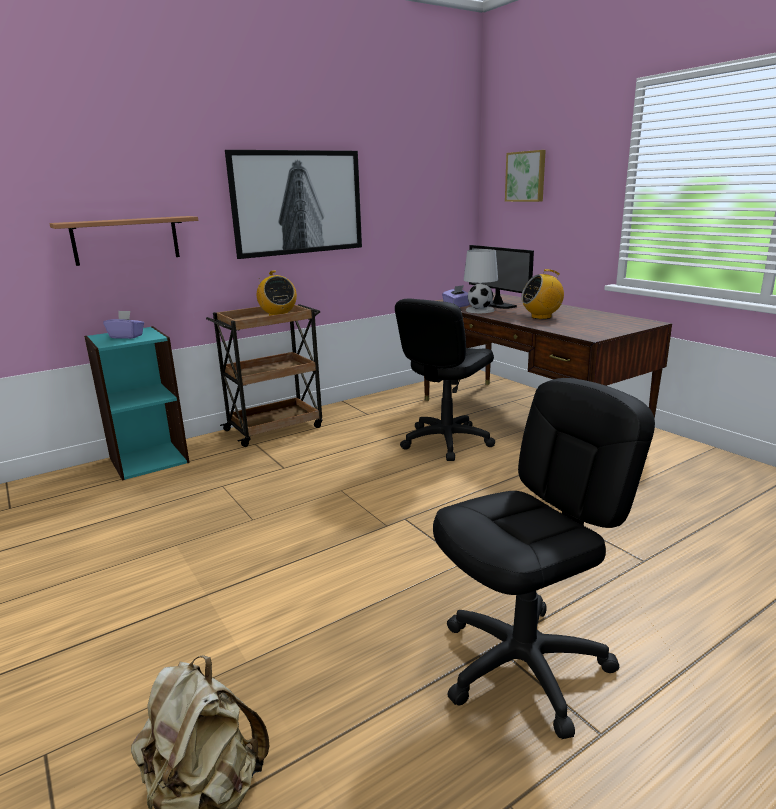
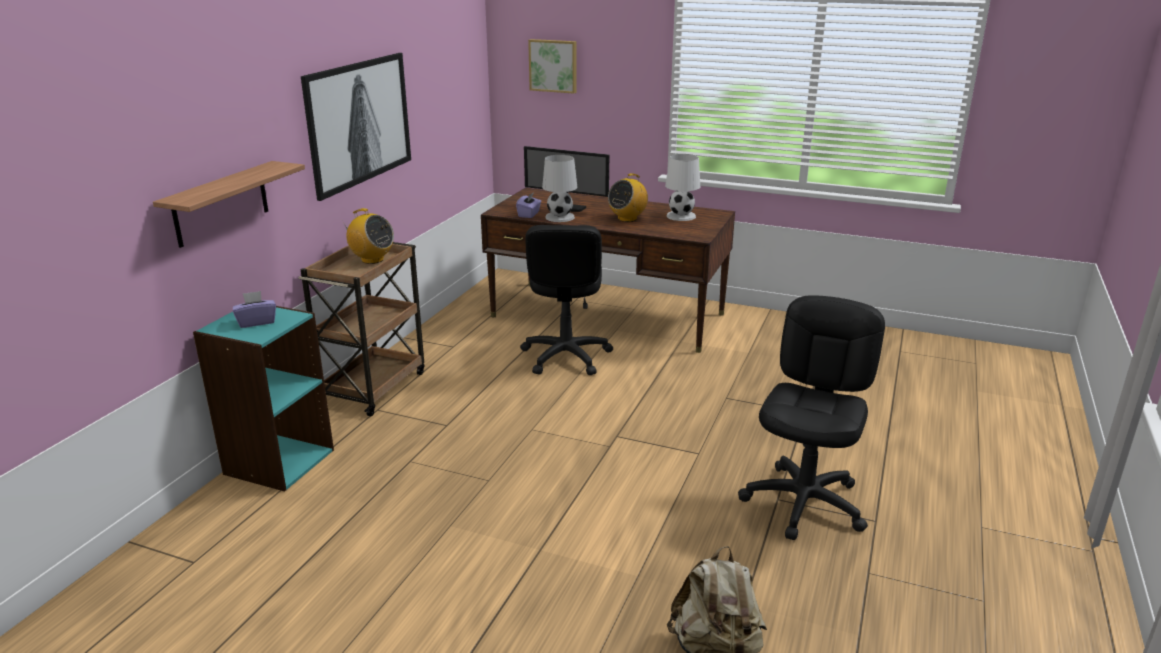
camera: 35 degrees left, 5 degrees up
(601, 320) = (681, 216): none -> white table lamp

